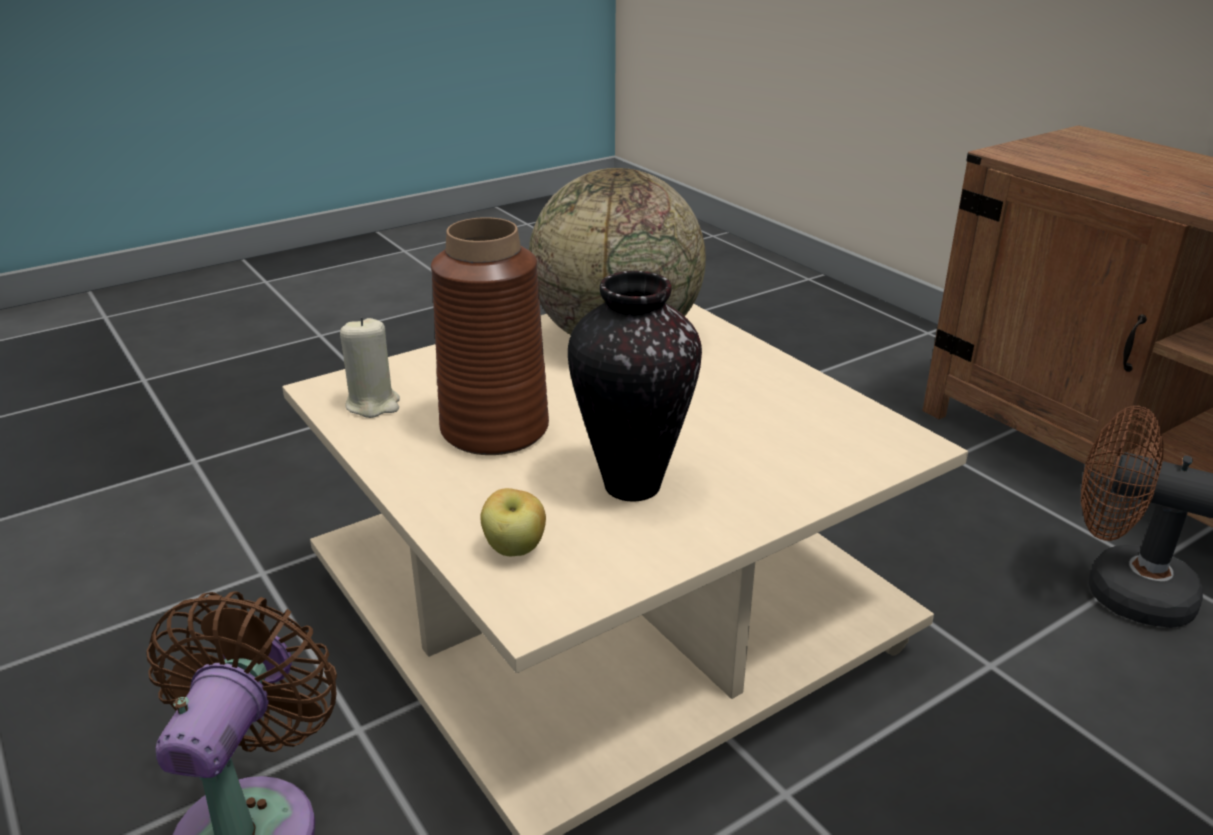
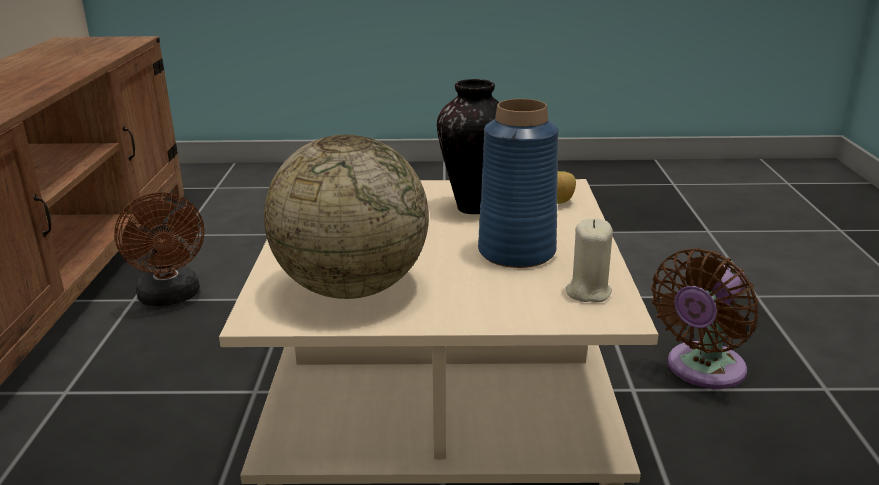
camera: 145 degrees left, 5 degrees down
(494, 430) = (517, 252): brown vase -> blue vase

